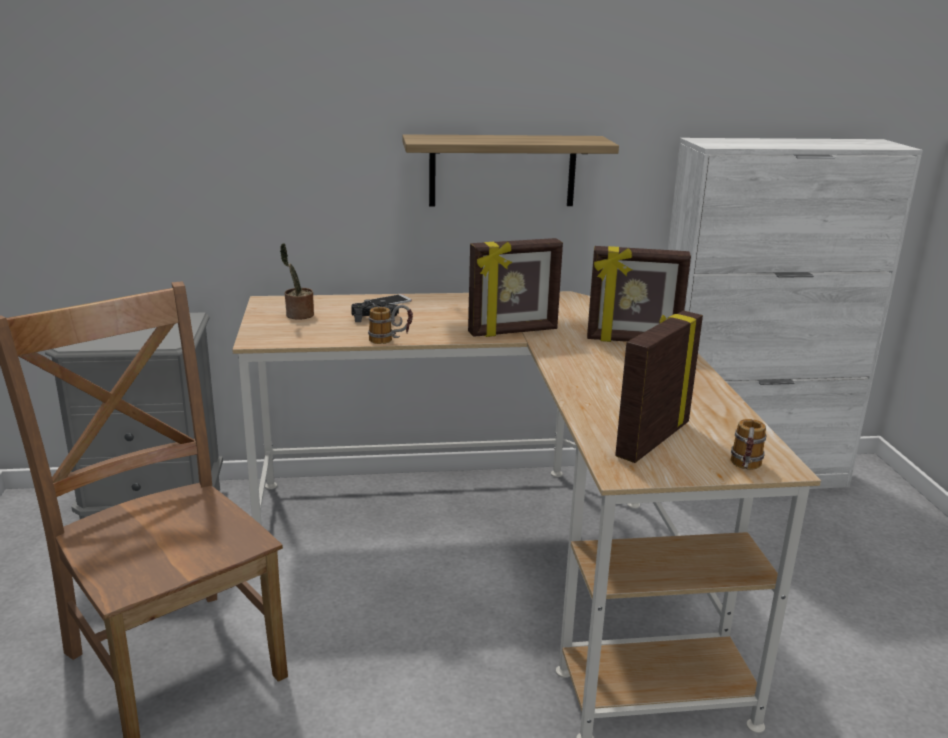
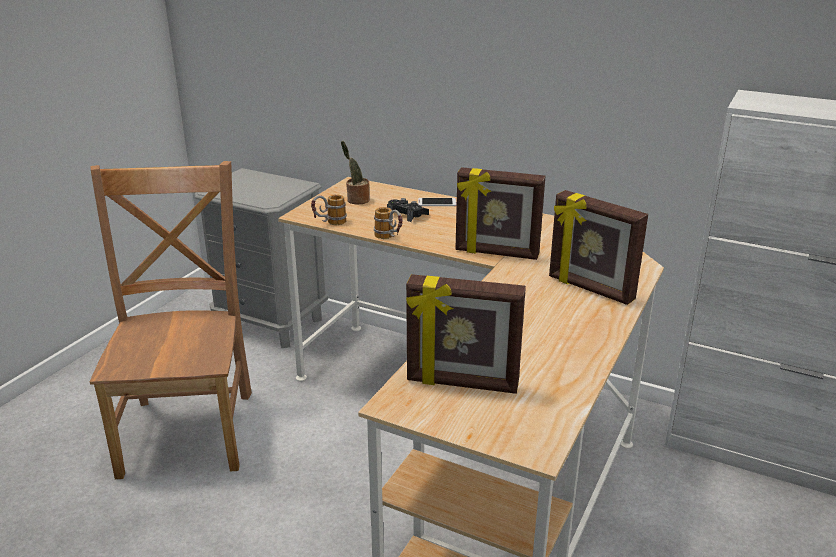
camera: 35 degrees right, 5 degrees up
(502, 171) = (553, 101): shelf -> none
(651, 439) = (462, 384): picture frame -> picture frame turned 150 degrees counterclockwise
(745, 469) = (500, 439): mug -> mug (329, 223)

